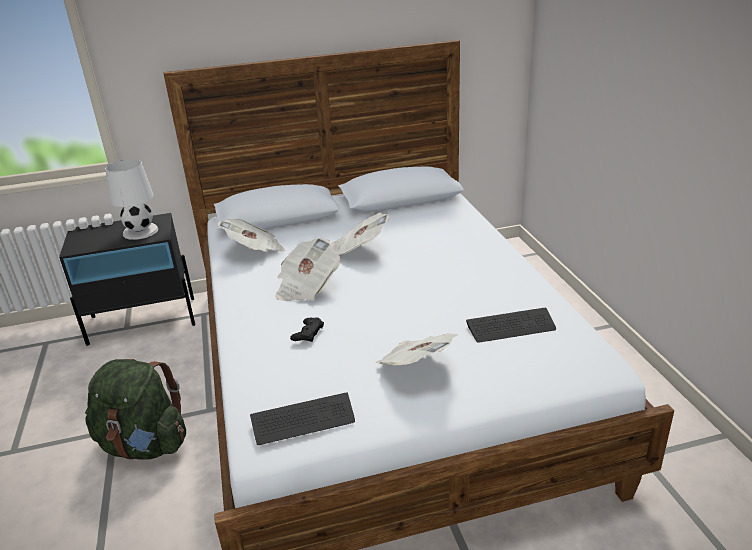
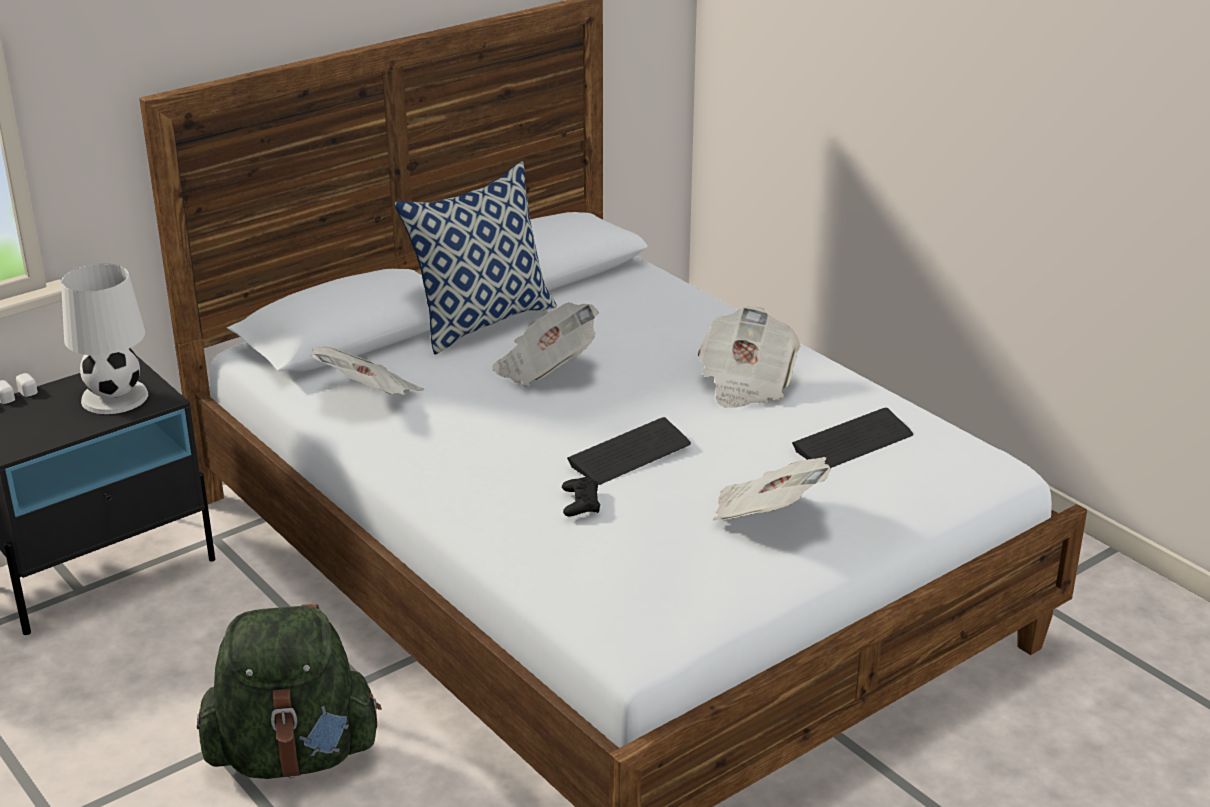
camera: 25 degrees left, 0 degrees up
(303, 420) = (673, 609): keyboard -> keyboard (630, 454)
(307, 286) = (514, 438): newspaper -> newspaper (745, 383)
(347, 219) = (482, 321): none -> pillow

